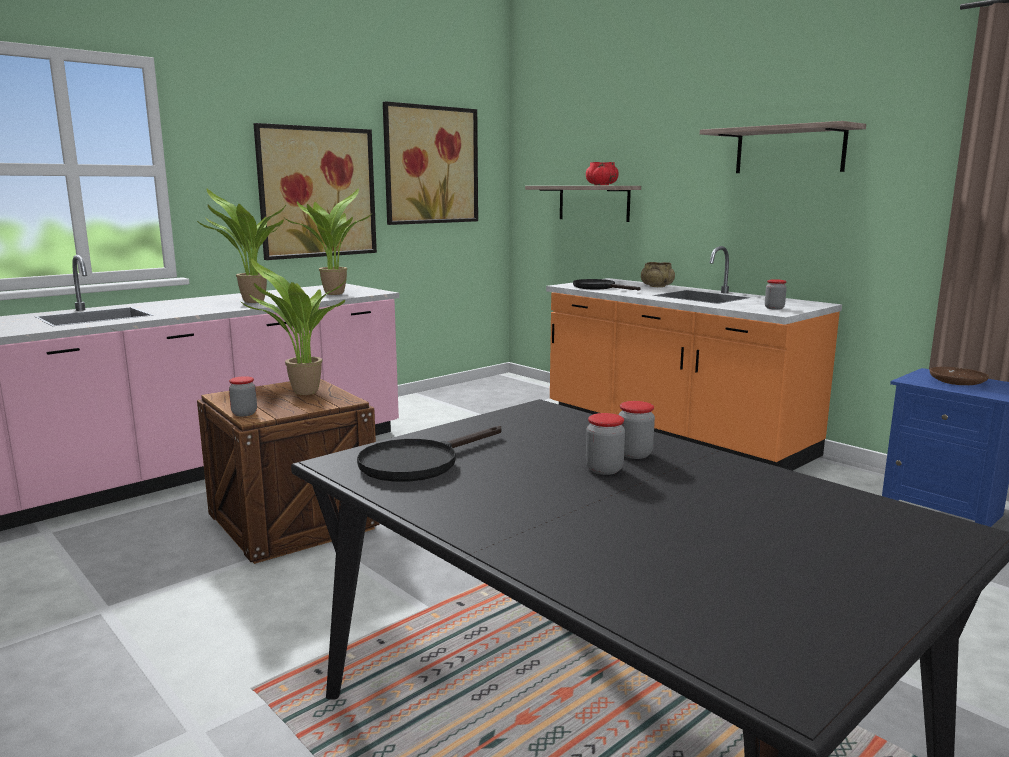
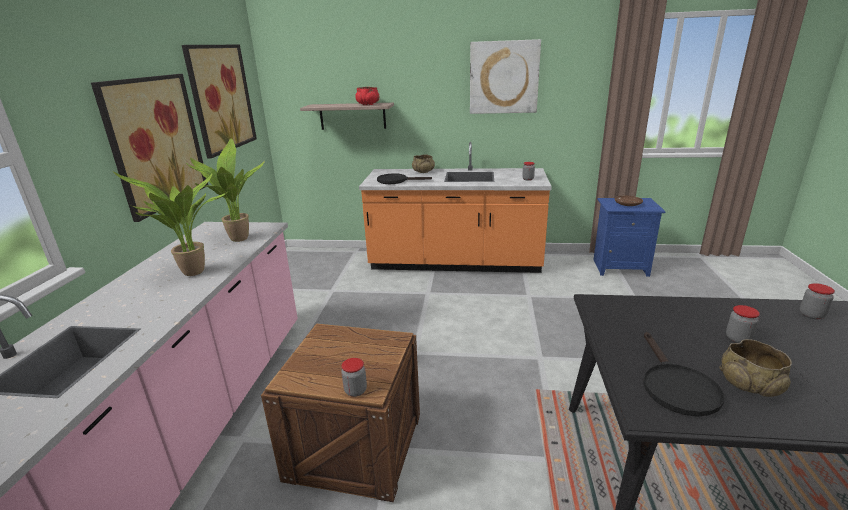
camera: 40 degrees left, 10 degrees up
(302, 393) = (348, 346): potted plant -> none
(492, 489) = (750, 385): none -> beige bowl
(634, 454) = (717, 319): jar -> jar (811, 315)
(789, 150) = (504, 77): shelf -> picture

